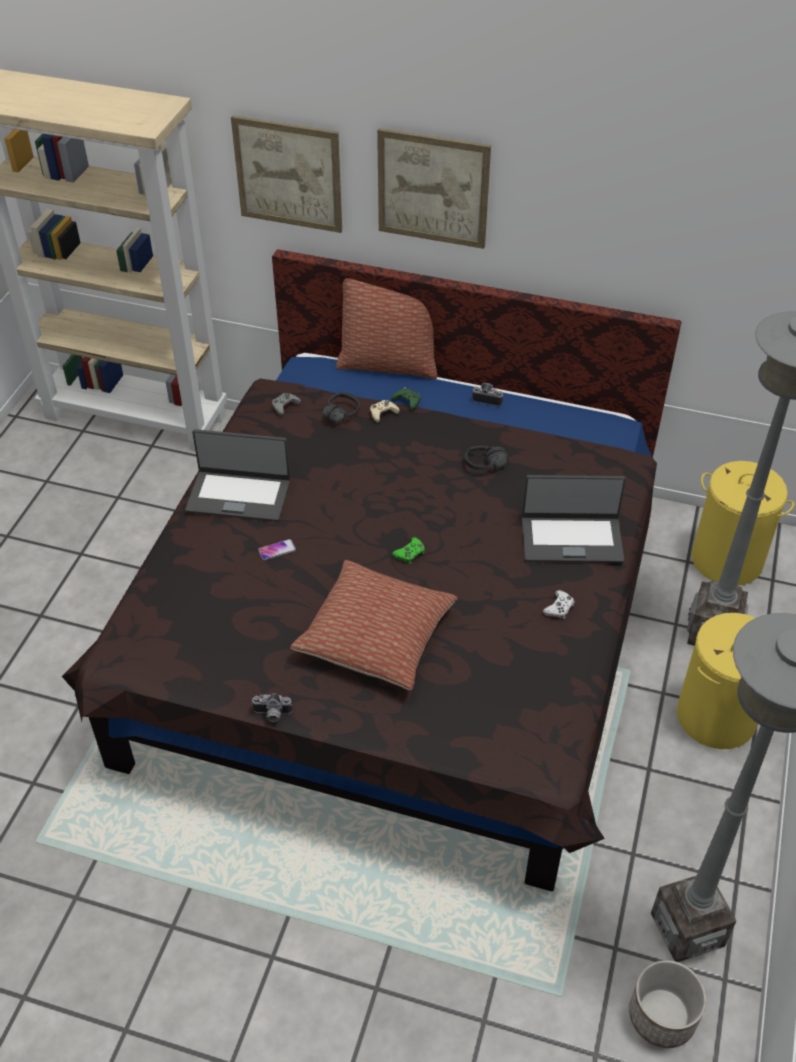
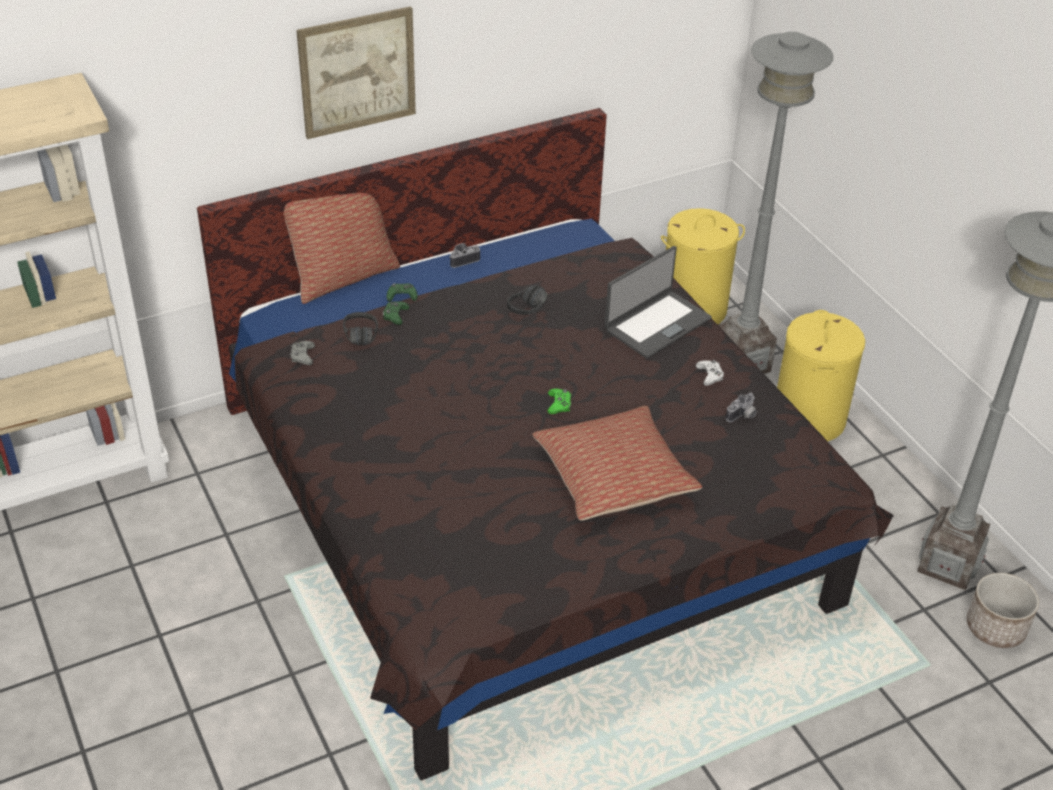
camera: 45 degrees left, 5 degrees down
(239, 495) = (361, 447): laptop -> none
(272, 714) = (613, 582): camera -> camera (743, 416)
(277, 550) = (453, 467): phone -> none
(288, 174) = (200, 117): picture -> none
(383, 413) = (395, 315): beige game controller -> green game controller

